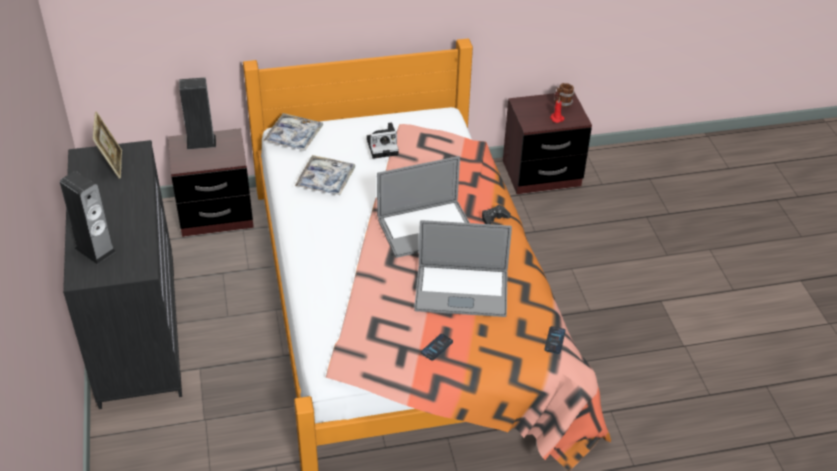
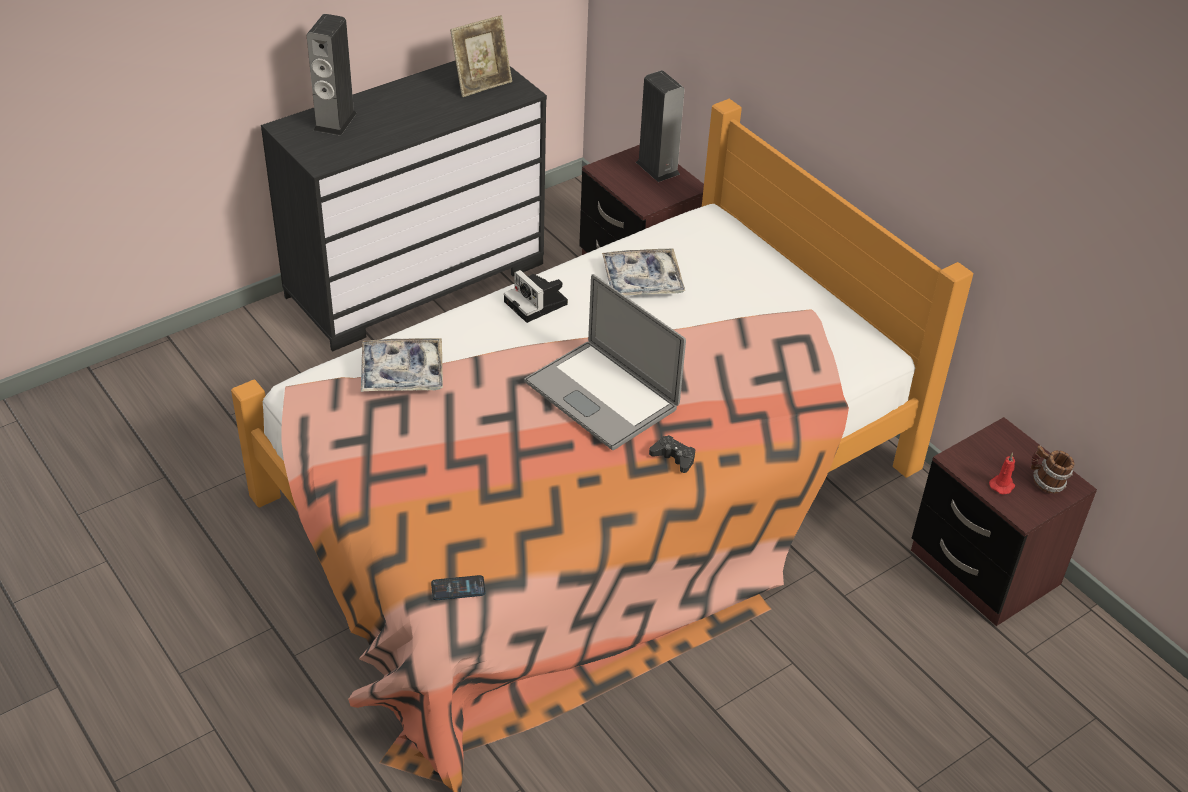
camera: 65 degrees right, 0 degrees up
(294, 137) = (707, 227): tray -> tray (402, 373)
(383, 146) = (747, 307): camera -> camera (537, 304)
(437, 347) = (382, 469): phone -> none
(461, 291) = (502, 464): laptop -> none

